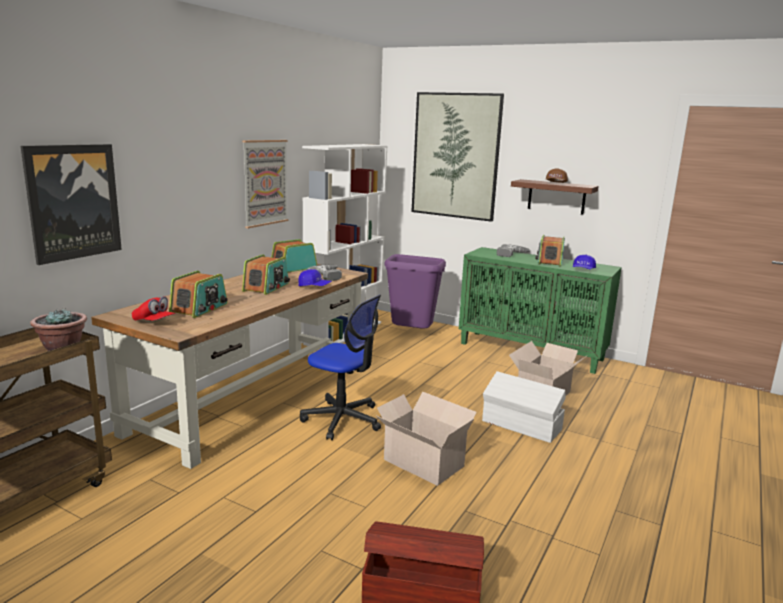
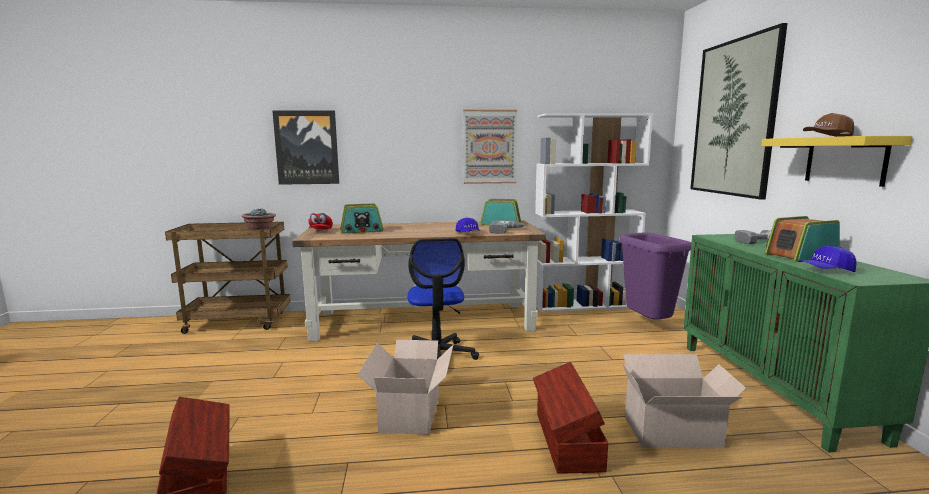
camera: 55 degrees right, 5 degrees down
(266, 287) = (437, 229): radio -> none
(521, 426) = (566, 441): white storage box -> brown storage box
(556, 197) = (845, 160): brown shelf -> yellow shelf

